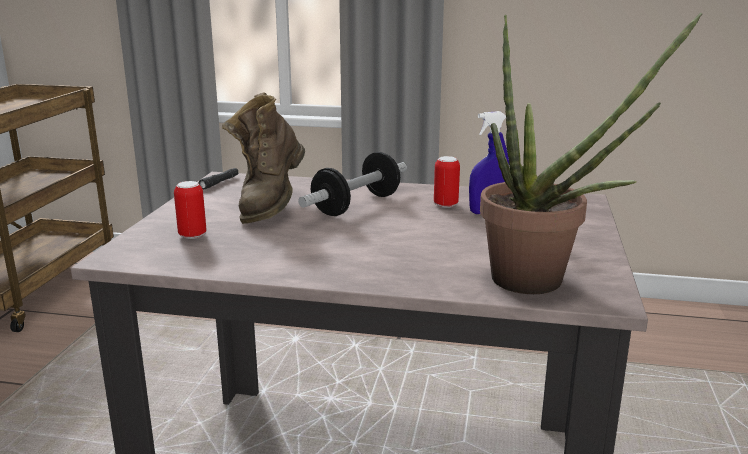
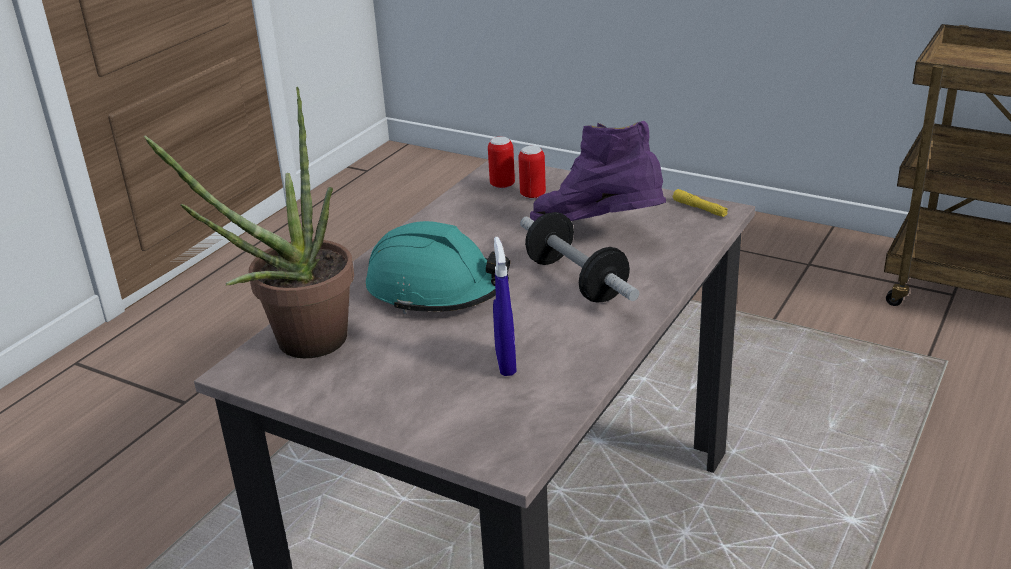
camera: 110 degrees right, 10 degrees up
(219, 182) = (700, 208): black flashlight -> yellow flashlight
(270, 206) = (598, 232): brown boot -> purple boot
(403, 246) = (437, 290): none -> turquoise hard hat
(445, 205) = (547, 339): can -> can (502, 185)

